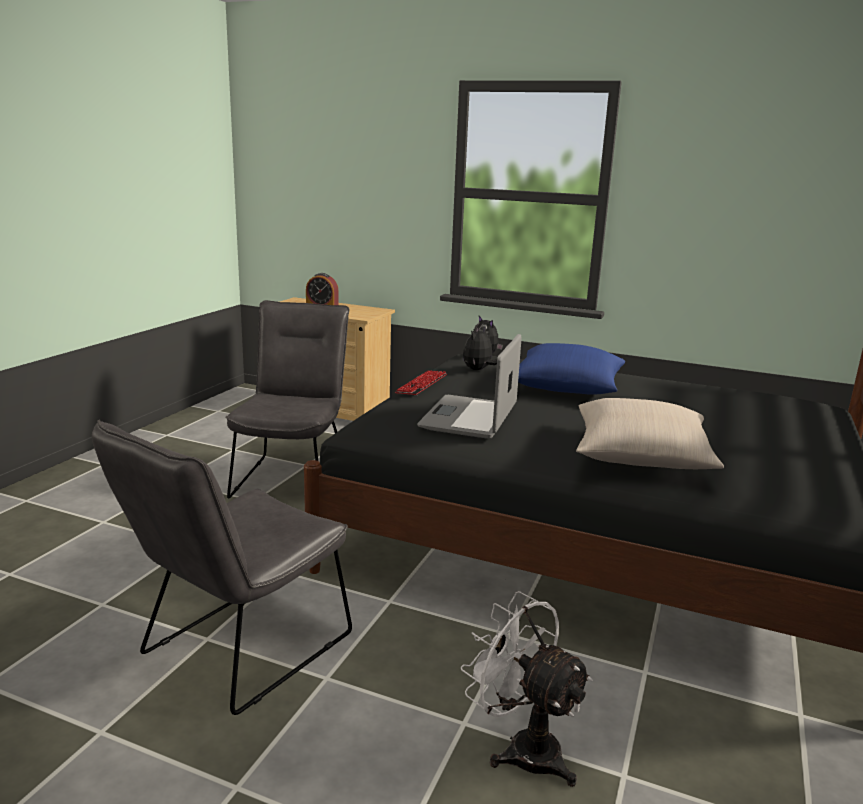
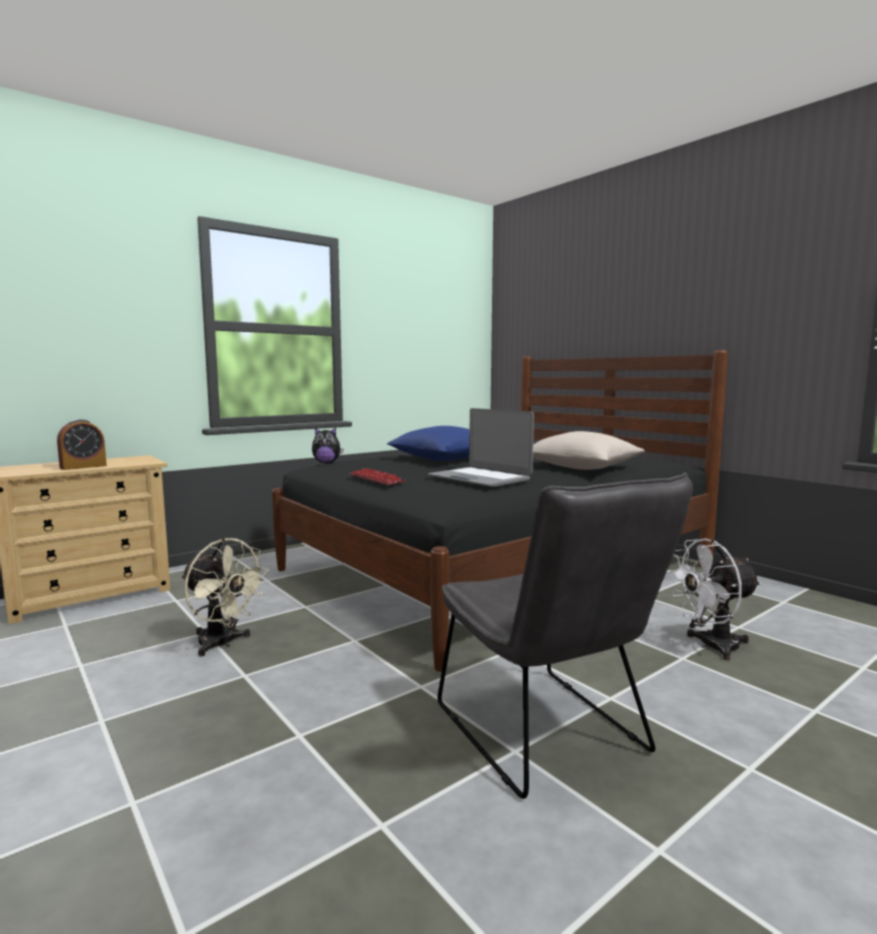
camera: 60 degrees left, 10 degrees down
(294, 477) = (222, 644): grey chair -> beige fan
(478, 370) = (367, 466): plush toy -> none

